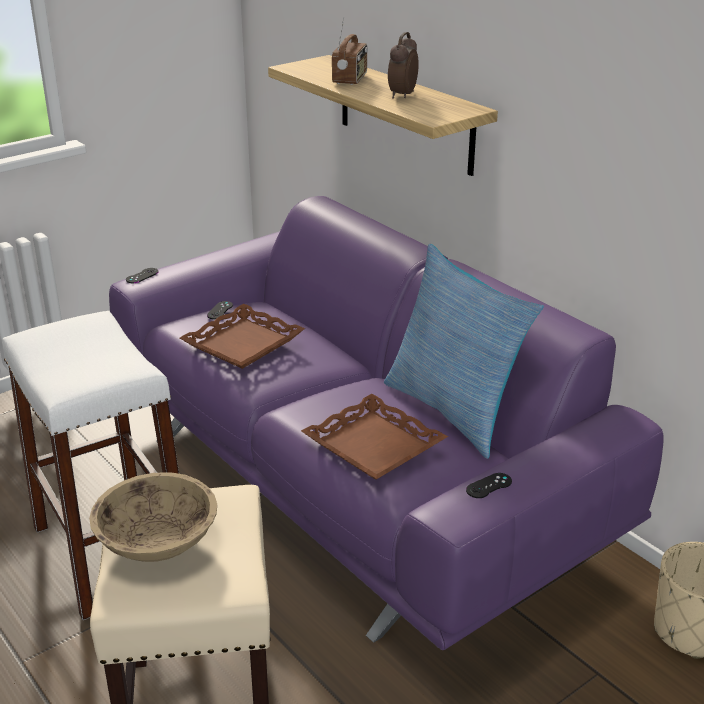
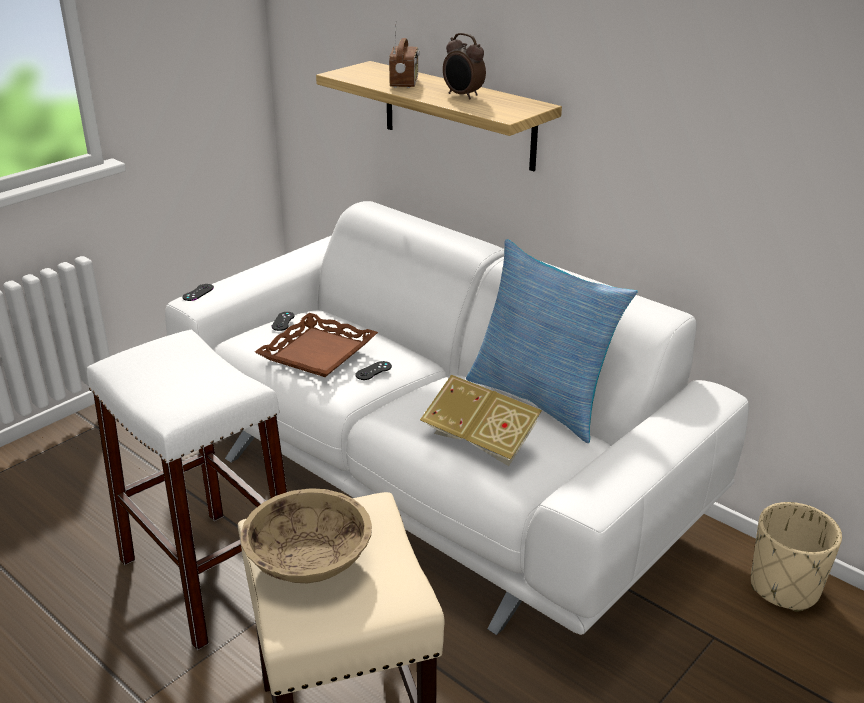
camera: 10 degrees left, 0 degrees up
(355, 480) = (434, 477): purple sofa -> white sofa
(374, 445) = (481, 440): brown tray -> book
(401, 95) = (463, 96): alarm clock -> alarm clock turned 60 degrees counterclockwise
(489, 486) = (611, 469): black game controller -> black game controller (373, 371)

